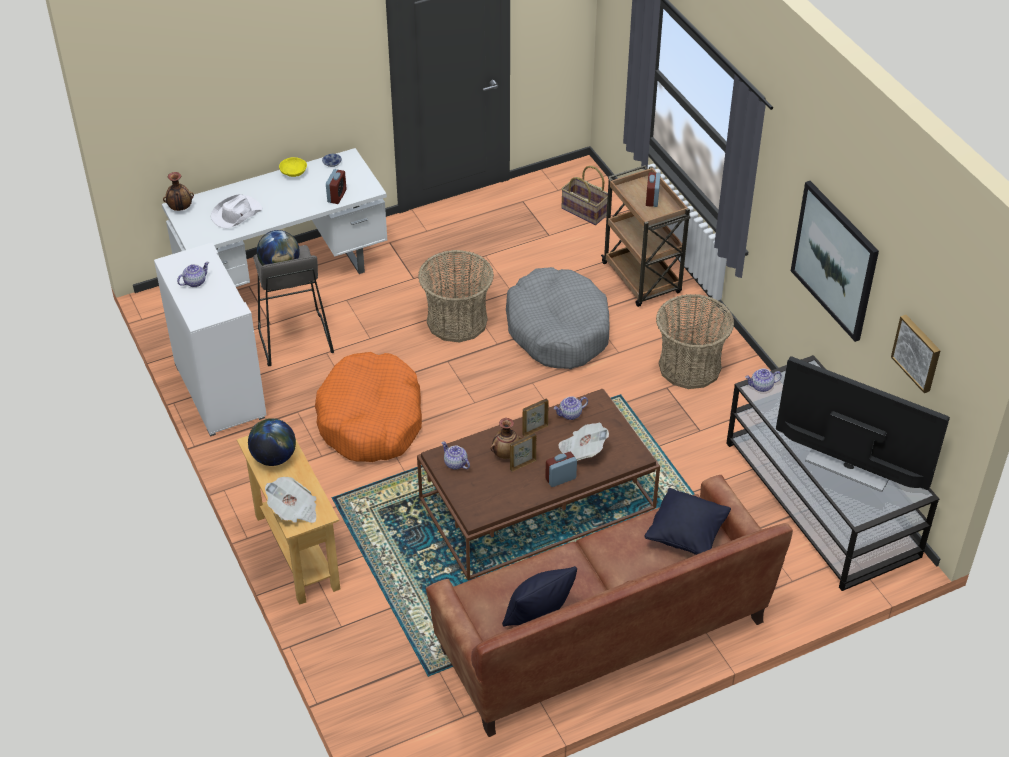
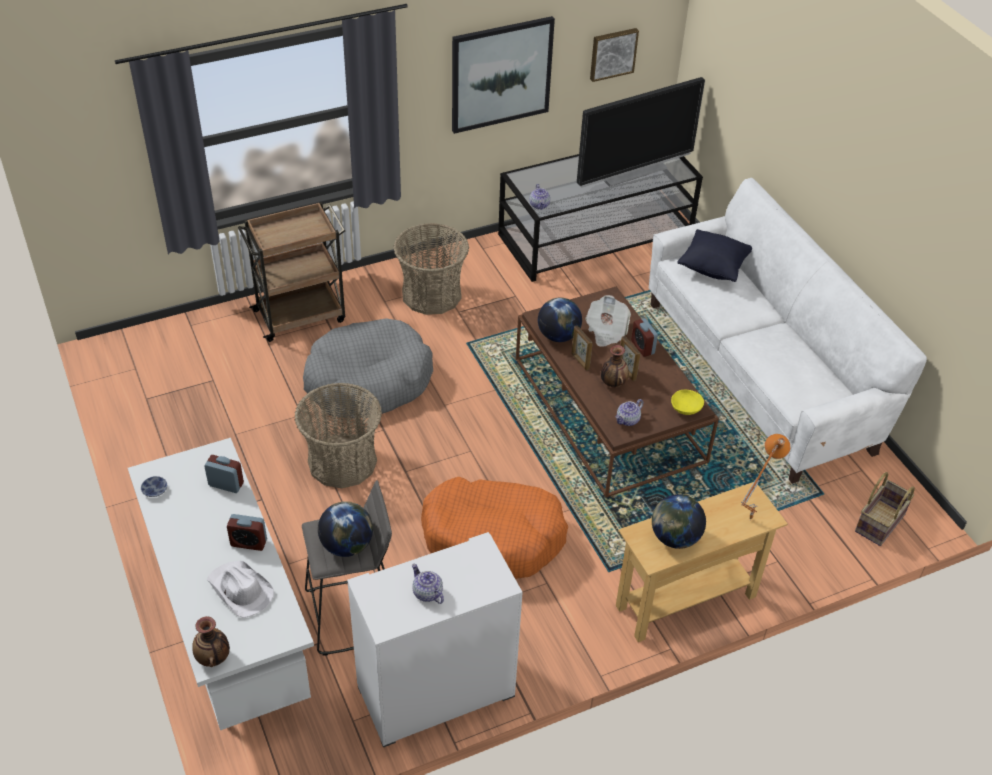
camera: 90 degrees left, 0 degrees up
(293, 174) = (167, 530): yellow bowl -> yellow bowl (686, 409)
(294, 510) = (749, 518): newspaper -> orange table lamp
(538, 615) = (816, 363): black pillow -> none
(570, 414) = (558, 336): teapot -> globe
(584, 211) = (180, 350): basket -> basket (880, 523)
(603, 636) = (758, 375): brown sofa -> white sofa
(652, 199) = (292, 228): alarm clock -> alarm clock (249, 542)
(848, 467) = (632, 171): television -> television turned 150 degrees counterclockwise

